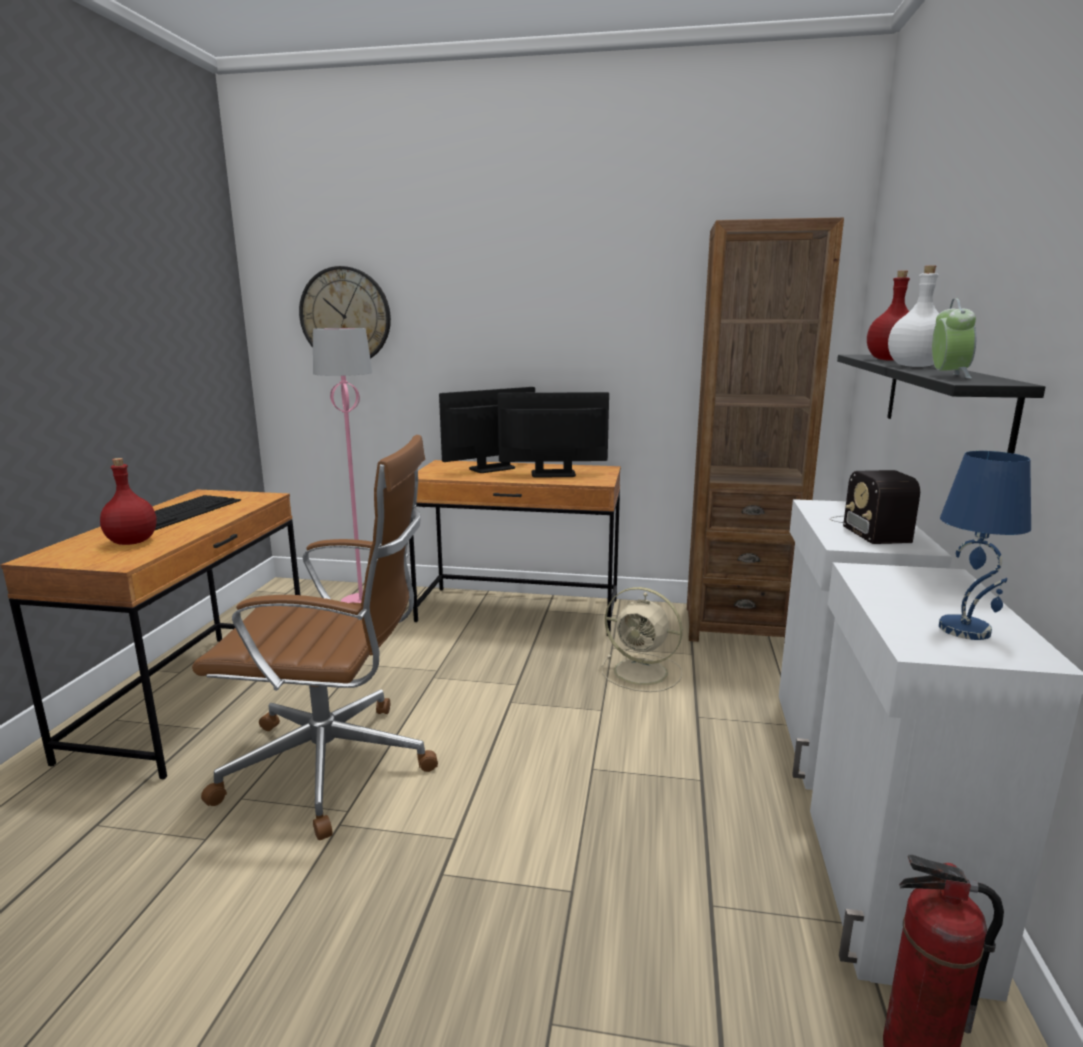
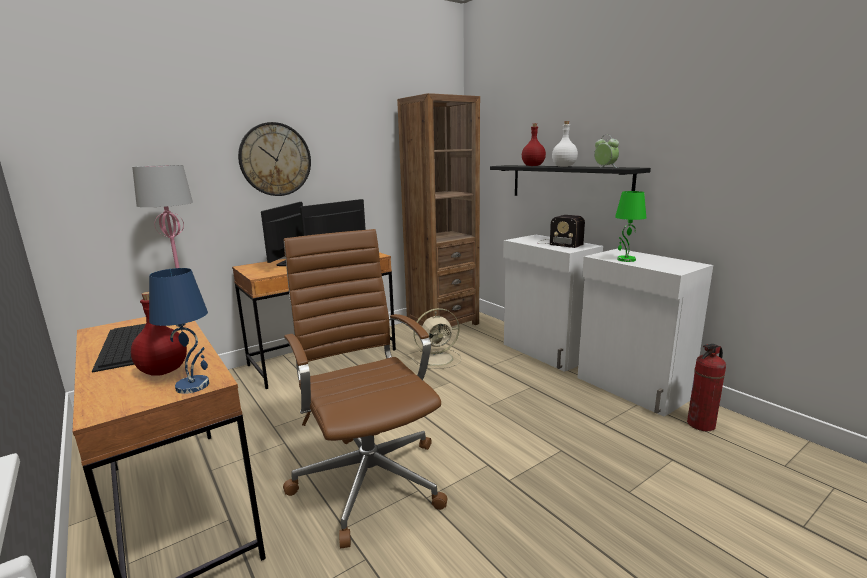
camera: 45 degrees left, 0 degrees up
(335, 766) = (369, 478): brown office chair -> brown office chair turned 75 degrees counterclockwise
(345, 316) = (131, 156): wall clock -> wall clock (275, 159)
(892, 594) = (626, 260): none -> green table lamp
(966, 630) = (667, 263): blue table lamp -> blue table lamp (193, 385)

